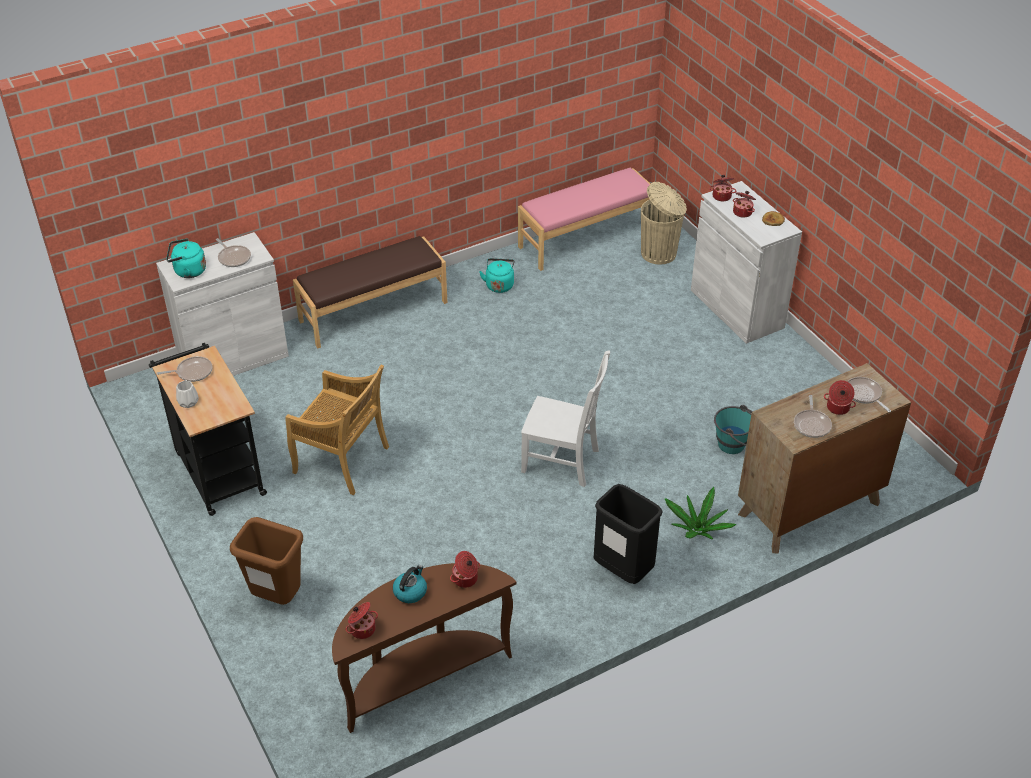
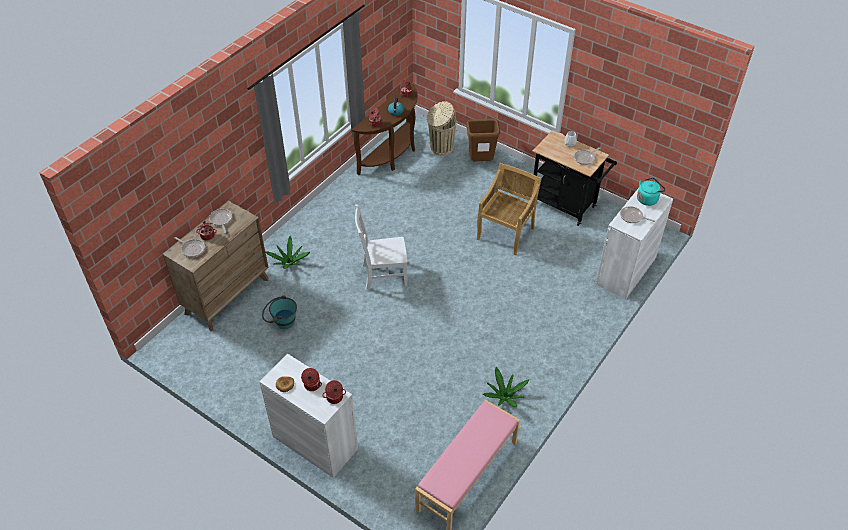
camera: 155 degrees right, 5 degrees up
(343, 461) = (506, 233): beige chair -> beige chair turned 120 degrees clockwise
(373, 311) = (573, 338): brown bench -> none
(499, 284) = (504, 396): turquoise kettle -> potted plant
(623, 570) = (321, 228): black trash can -> none
(660, 253) = (399, 482): beige trash can -> beige trash can (440, 148)

